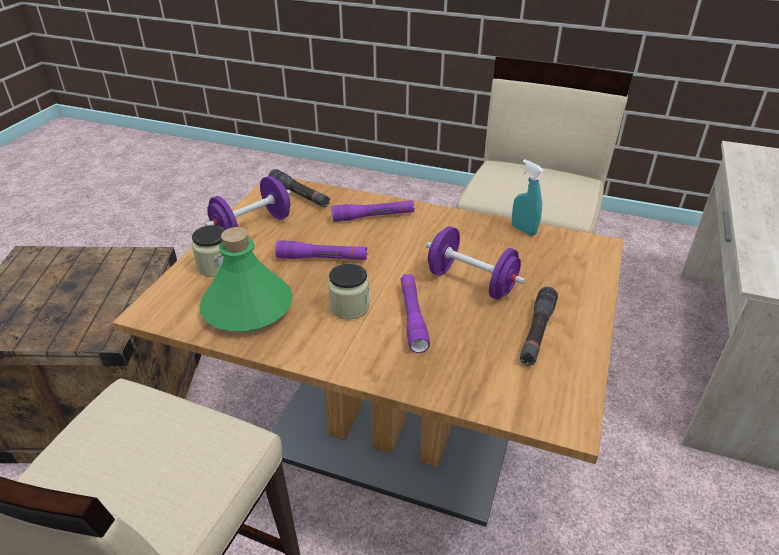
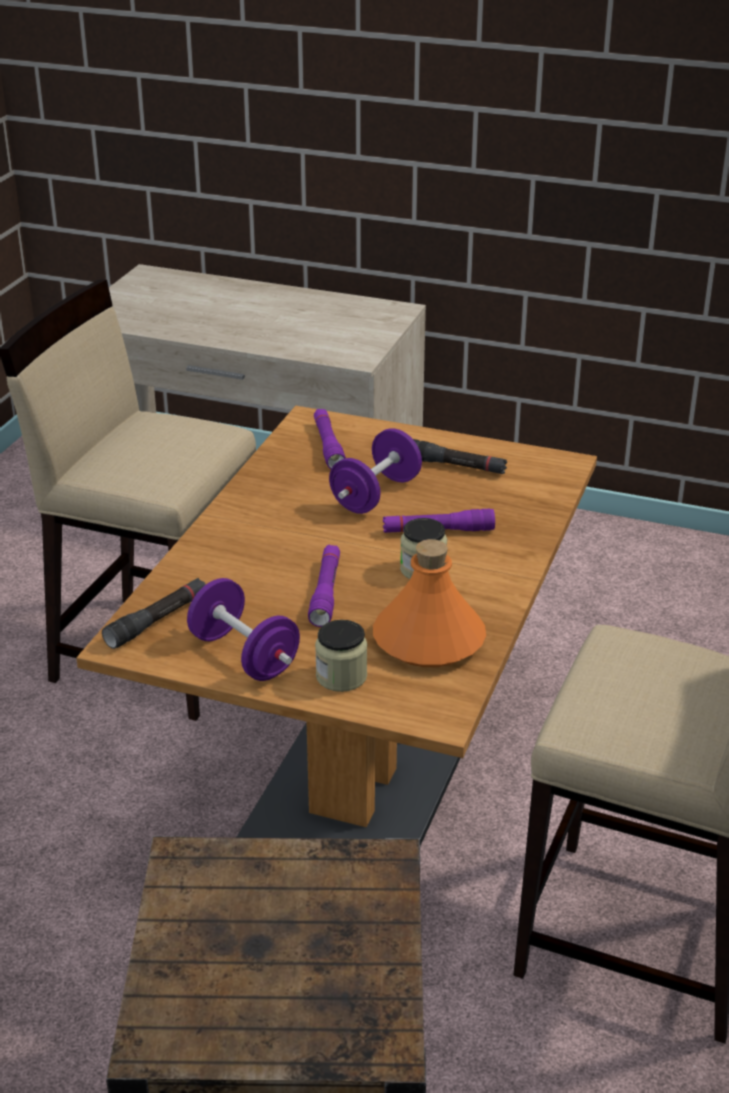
camera: 90 degrees left, 5 degrees down
(247, 308) = (429, 640): green bottle -> orange bottle
(373, 216) = (229, 557): purple flashlight -> purple flashlight (328, 446)
(523, 230) = (273, 457): turquoise spray bottle -> none

